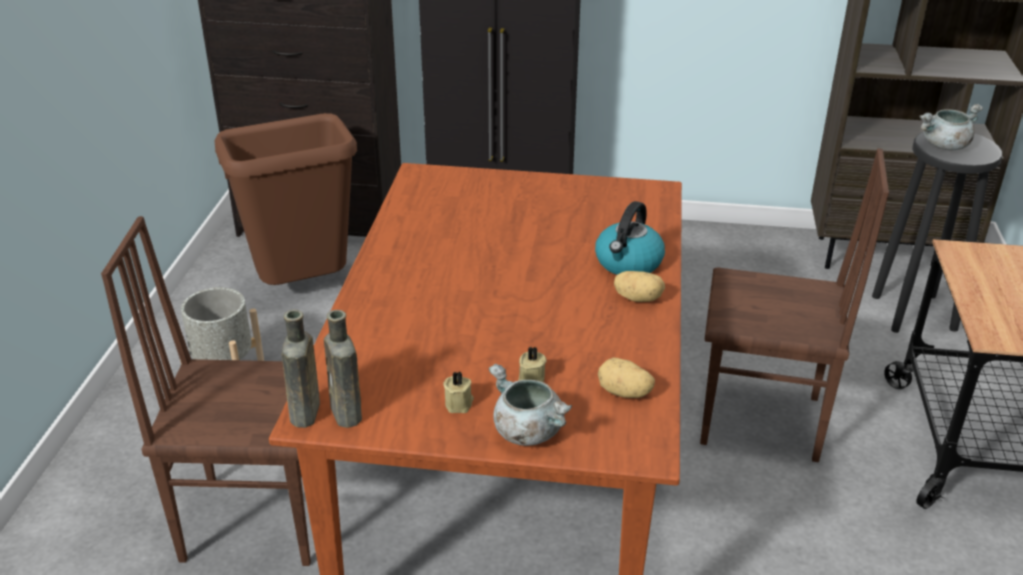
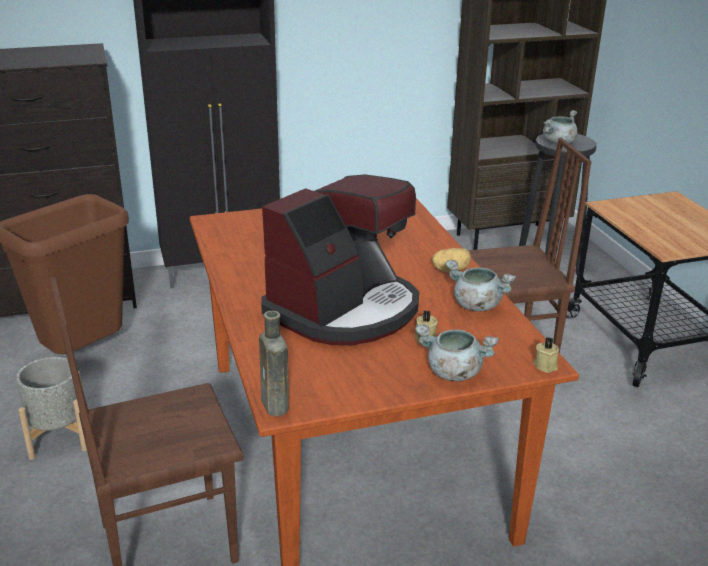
camera: 25 degrees left, 5 degrees down
(347, 415) = (310, 397): brown bottle -> none
(459, 404) = (388, 367): beige candle -> beige candle (546, 365)
(471, 319) = (345, 310): none -> coffee machine
(624, 393) = (496, 331): potato -> none
(628, 263) = (423, 250): kettle -> none
(629, 352) = (476, 305): none -> grey cooking pot

